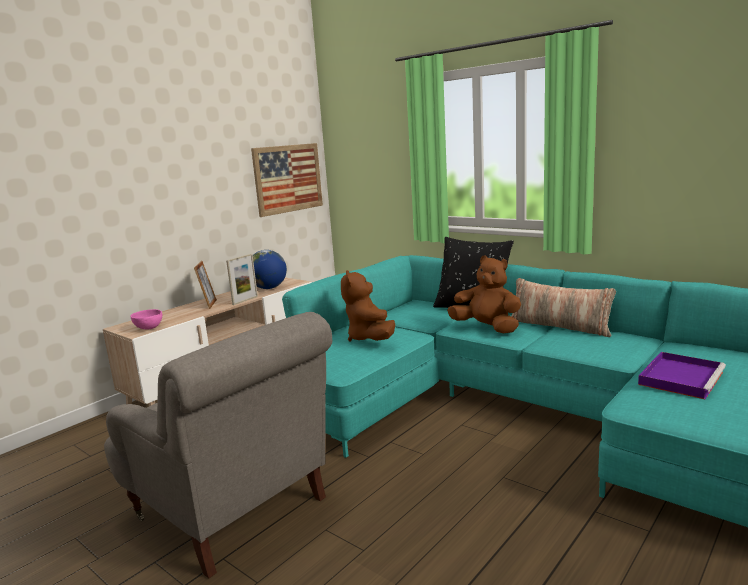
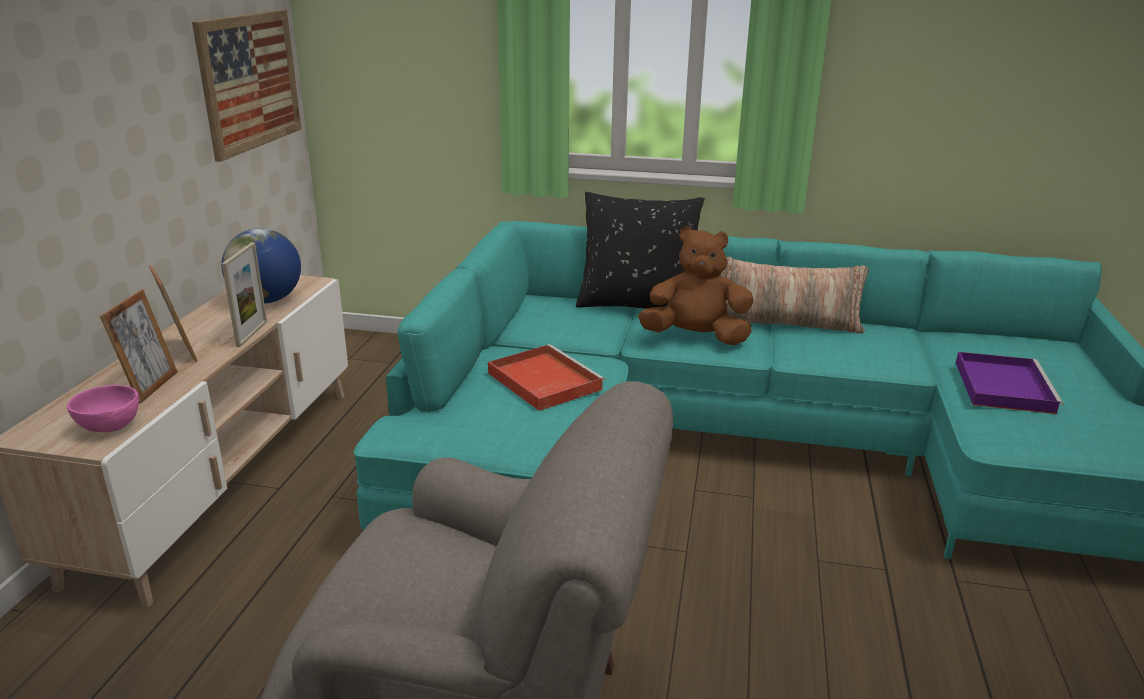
camera: 30 degrees left, 10 degrees up
(181, 316) = (150, 386): none -> picture frame
(369, 338) = (542, 380): brown plush toy -> red tray

